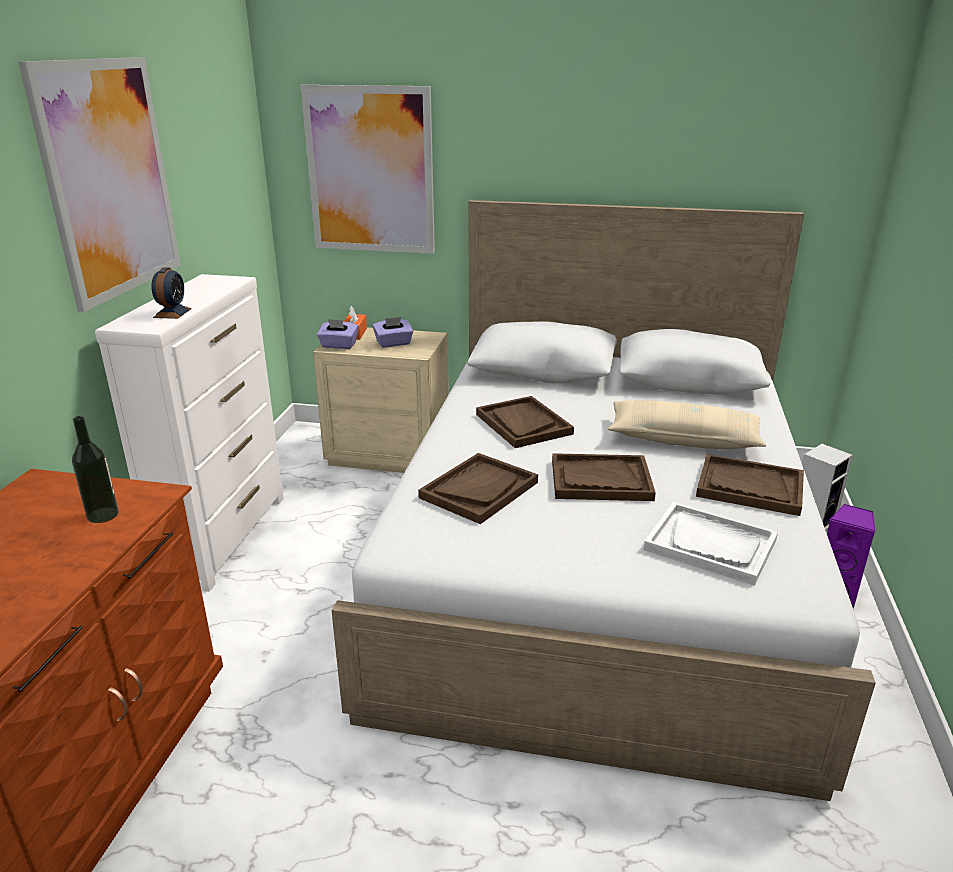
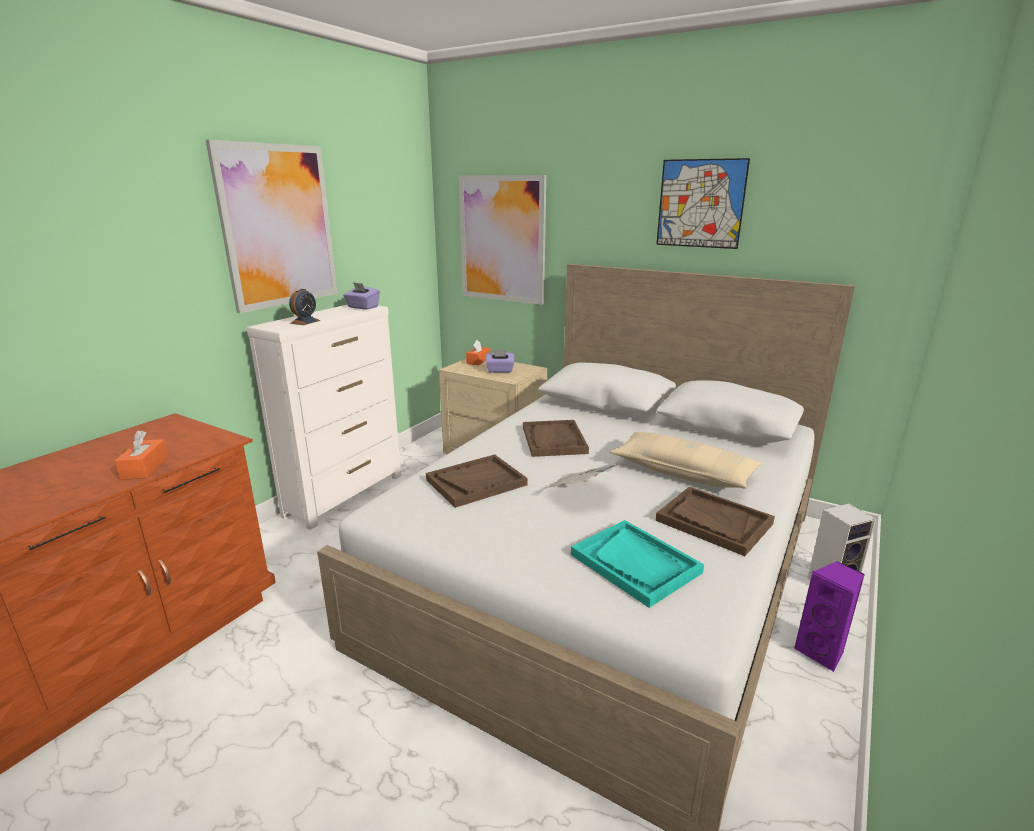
camera: 20 degrees right, 5 degrees down
(83, 552) = (144, 468): none -> orange tissue box
(103, 515) = (181, 447): bottle -> none
(338, 345) = (460, 367): purple tissue box -> purple tissue box (362, 307)
(600, 480) = (581, 492): brown tray -> newspaper
(632, 123) = (700, 203): none -> picture
(710, 545) = (635, 564): white tray -> turquoise tray

